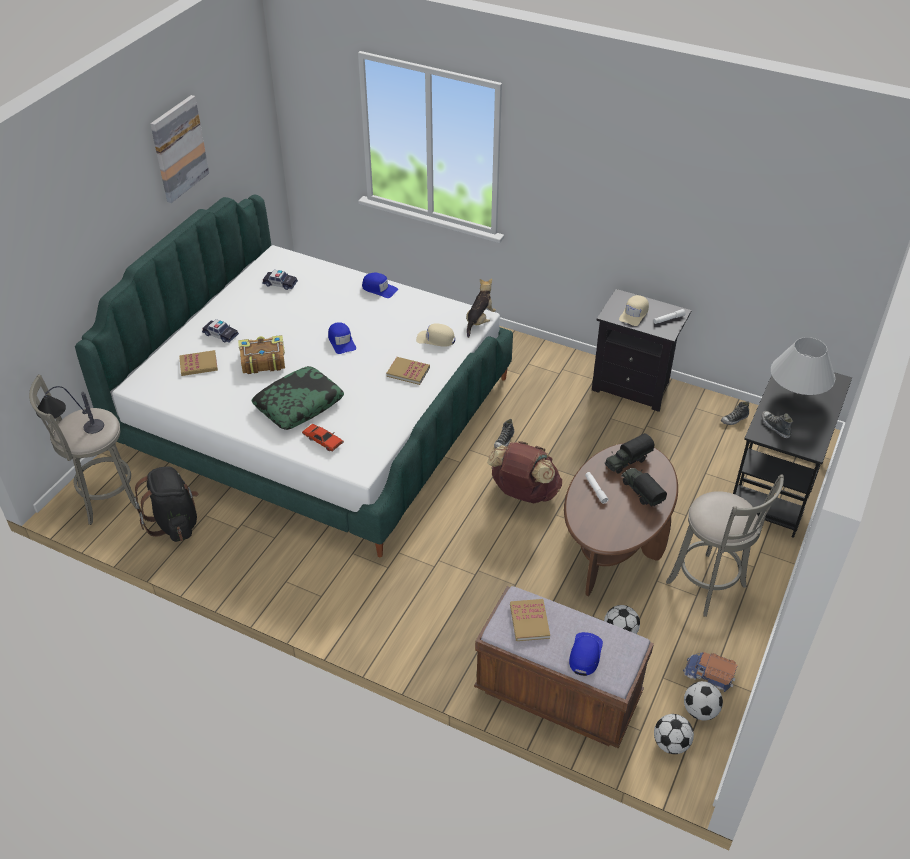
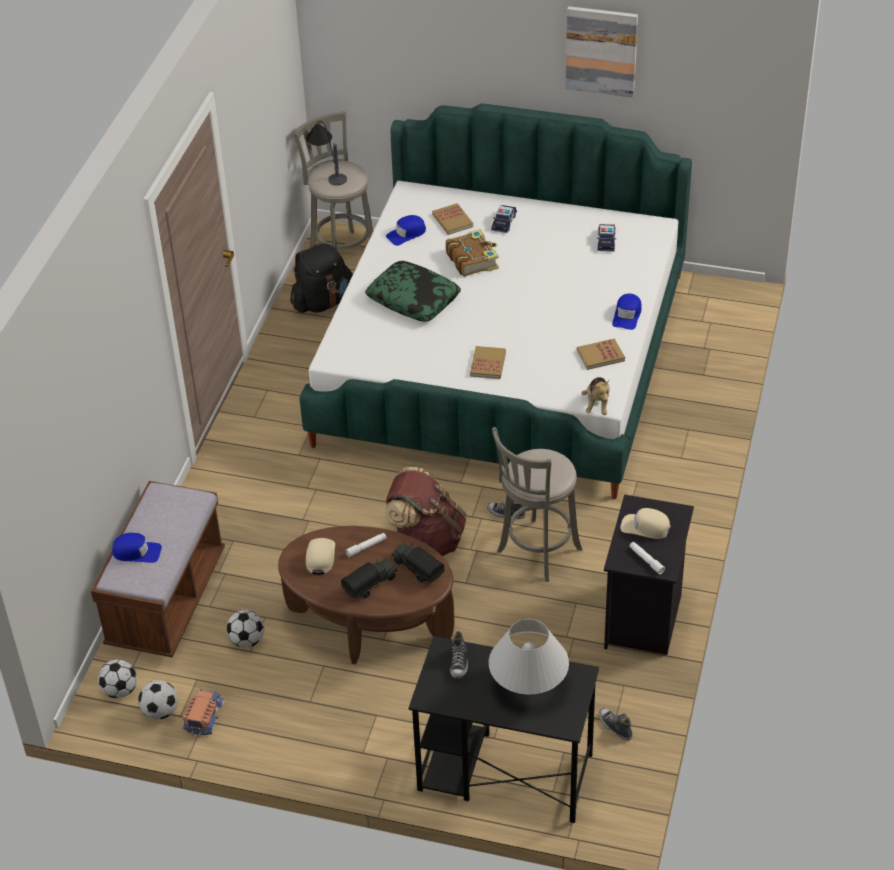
camera: 80 degrees right, 0 degrees up
(323, 441) = (365, 326): red toy car -> none
(341, 341) = (522, 306): blue cap -> blue cap (406, 234)
(435, 339) = (551, 375): beige cap -> beige cap (320, 557)
(479, 321) = (597, 404): plush toy -> plush toy turned 75 degrees clockwise
(529, 621) = (170, 509): book -> book (600, 355)
(709, 587) = (323, 712): grey stool -> grey stool (536, 553)
(775, 427) = (459, 663): shoe -> shoe turned 135 degrees clockwise

